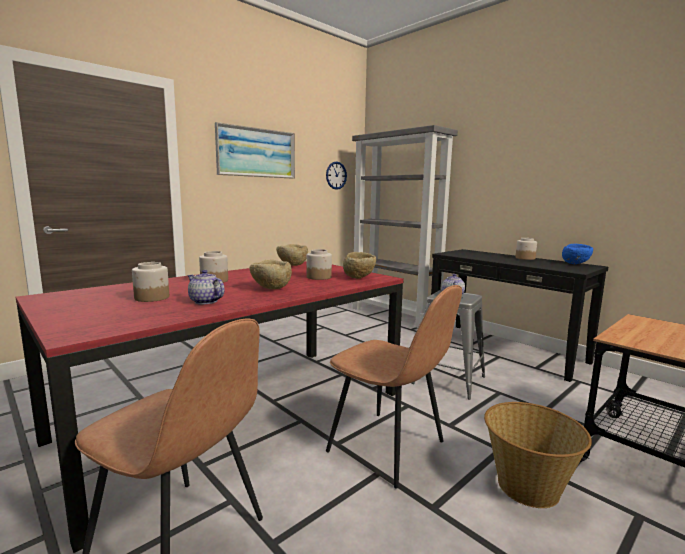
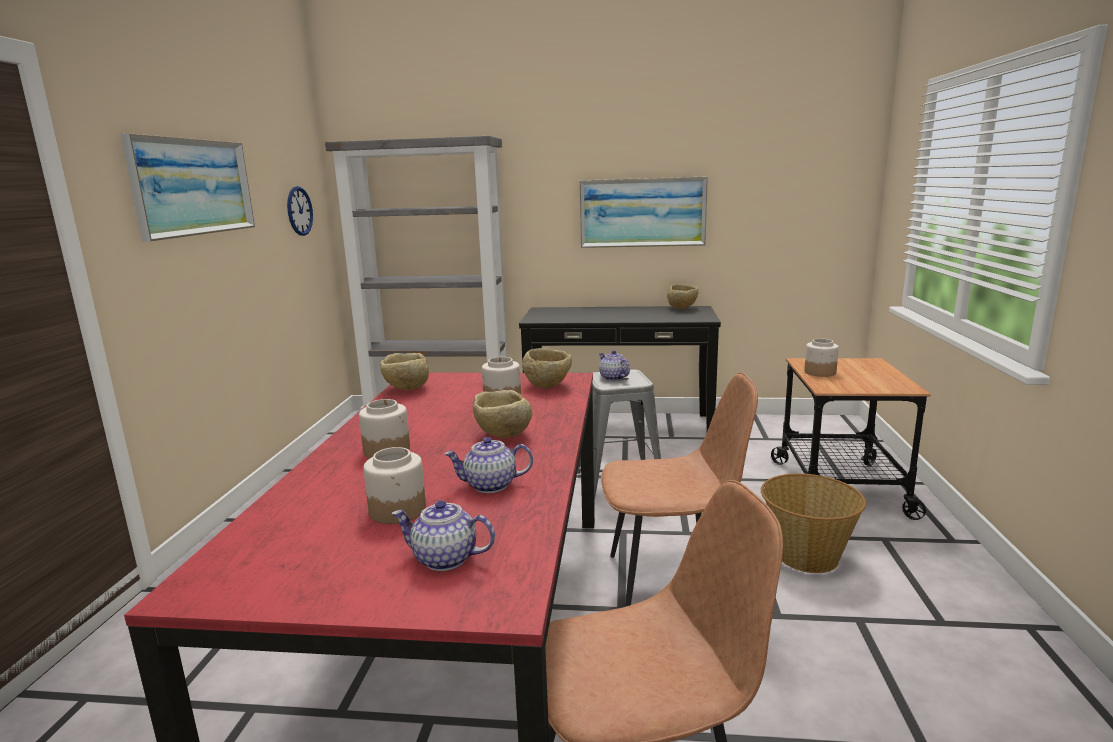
camera: 40 degrees left, 5 degrees up
(110, 316) = (444, 559): none -> teapot
(525, 258) = (624, 309): jar -> jar (819, 372)
(554, 182) = (642, 212): none -> picture
(575, 264) = (682, 308): blue bowl -> beige bowl

